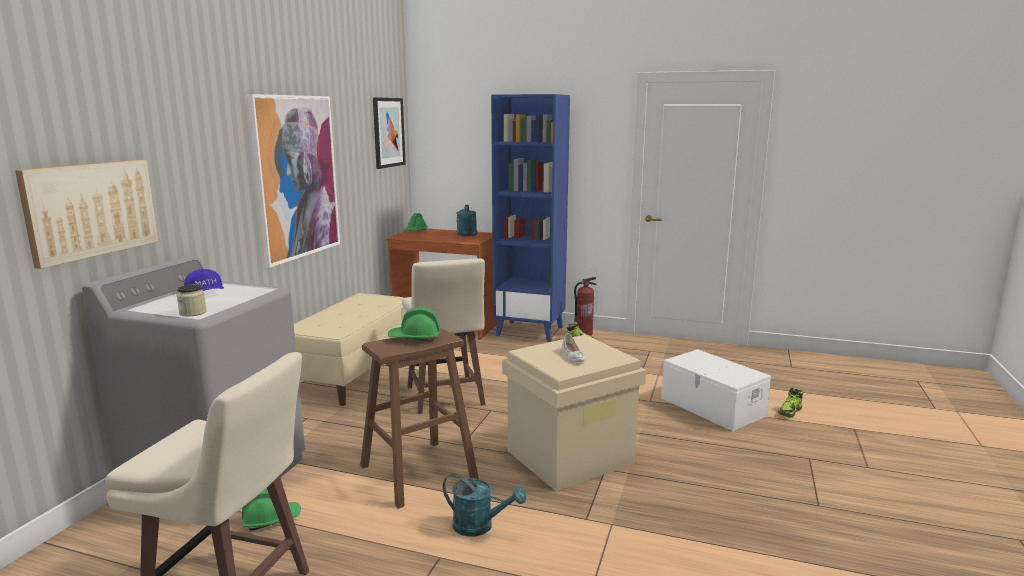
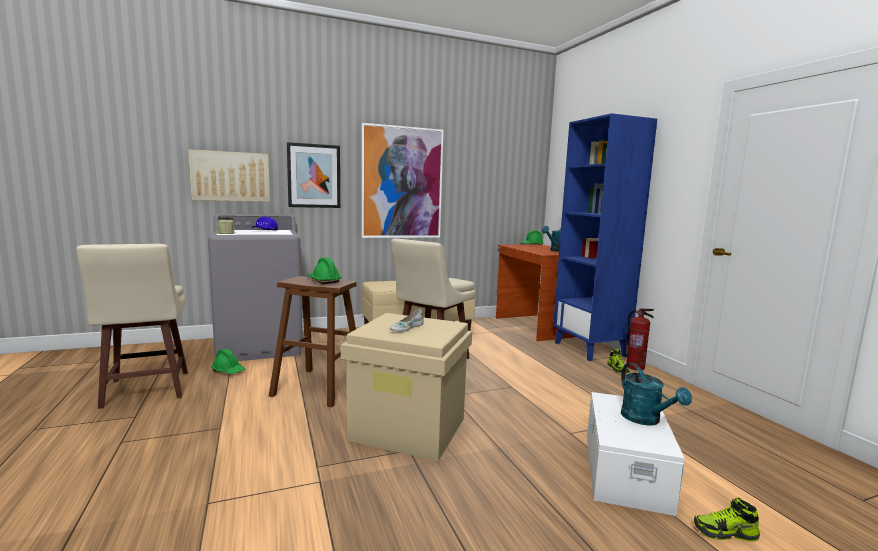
camera: 50 degrees right, 5 degrees down
(388, 132) = (518, 163): picture -> picture (314, 176)
(480, 526) = (269, 428): turquoise watering can -> turquoise watering can (646, 420)

